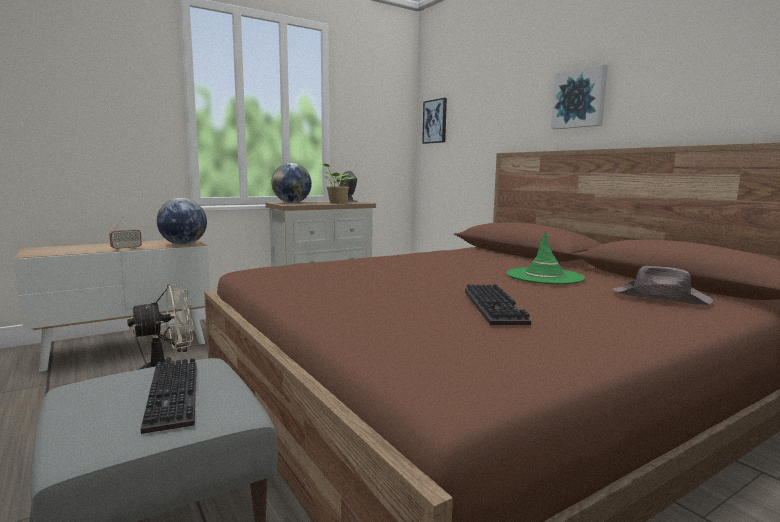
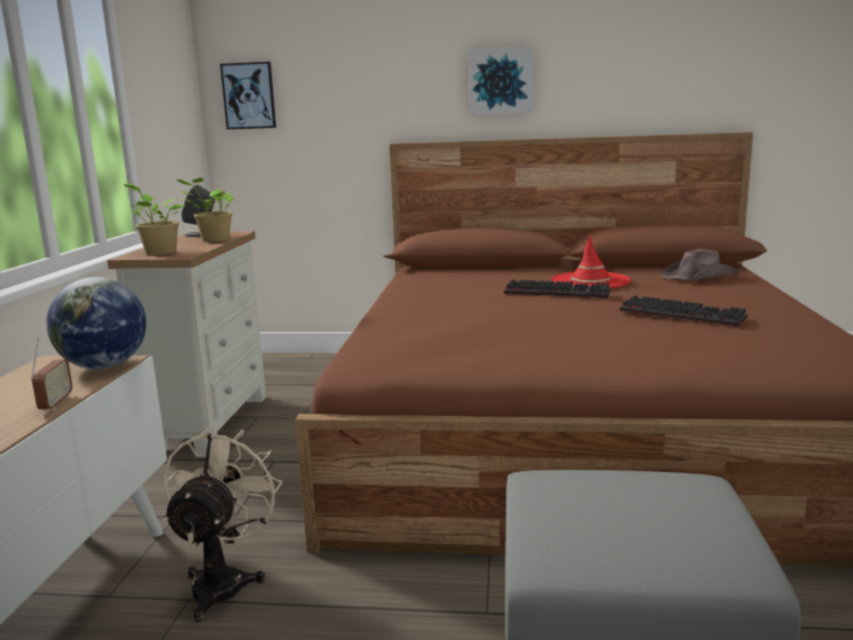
camera: 50 degrees left, 5 degrees up
(175, 396) = (640, 503): keyboard -> keyboard (559, 292)
(292, 203) = (159, 252): globe -> potted plant
(544, 276) = (590, 281): green hat -> red hat

